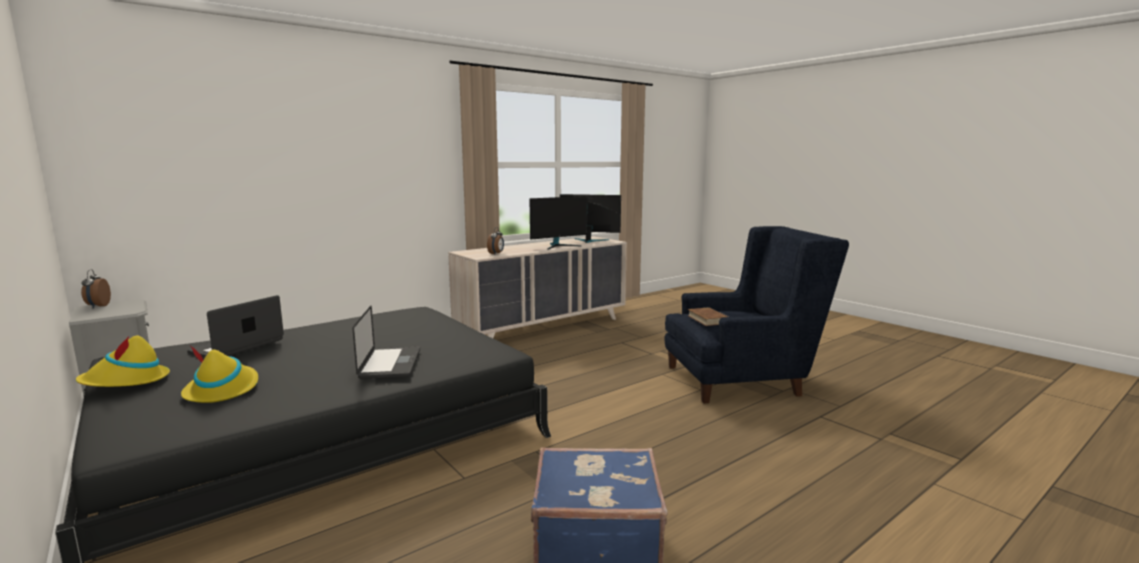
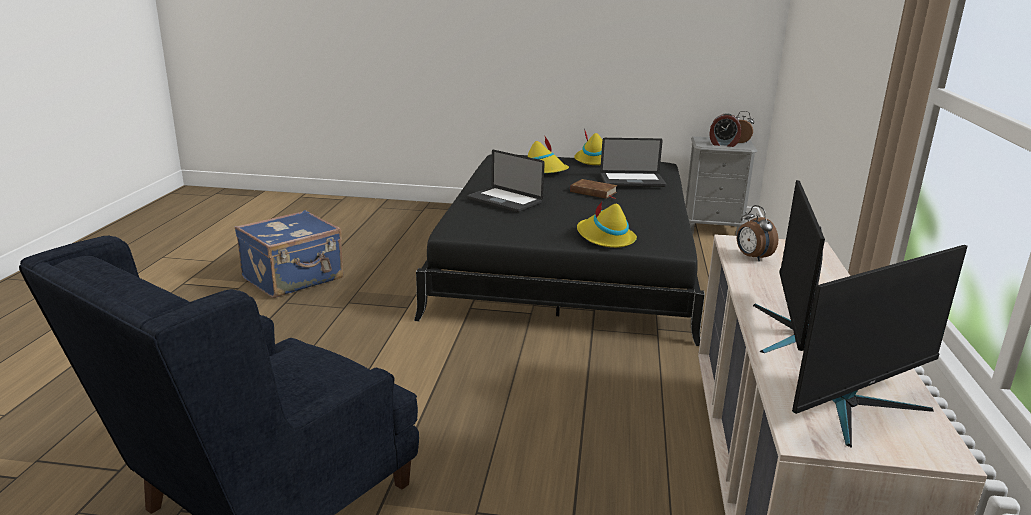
camera: 135 degrees right, 10 degrees up
(121, 308) = (723, 144): none -> alarm clock
(237, 346) = (632, 181): laptop -> laptop turned 105 degrees clockwise
(430, 322) = (605, 238): none -> yellow hat
(707, 319) = (308, 358): brown book -> brown book (593, 192)

